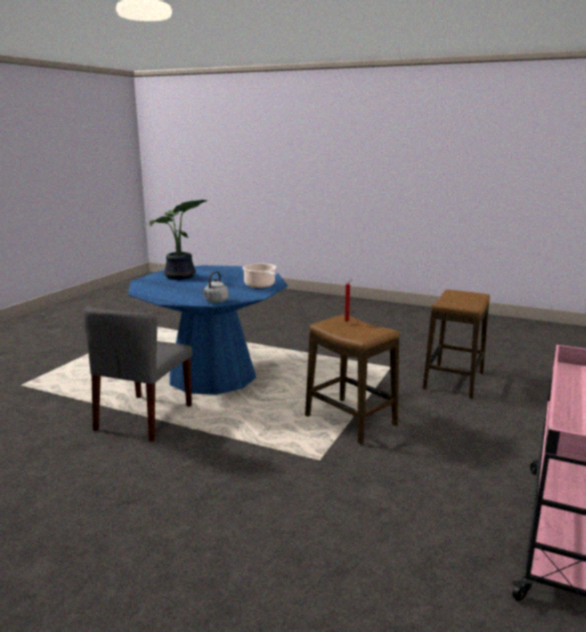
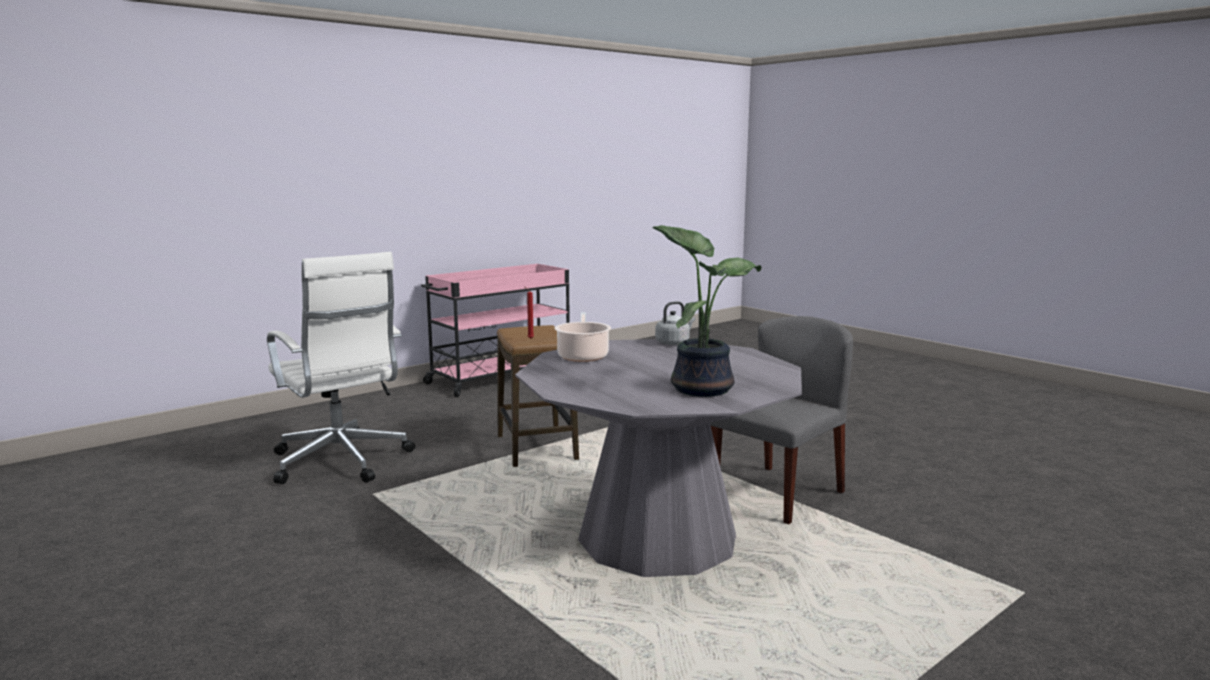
camera: 155 degrees left, 5 degrees down
(212, 376) = (657, 538): blue dining table -> grey dining table
(453, 381) = (341, 462): stool -> white office chair

